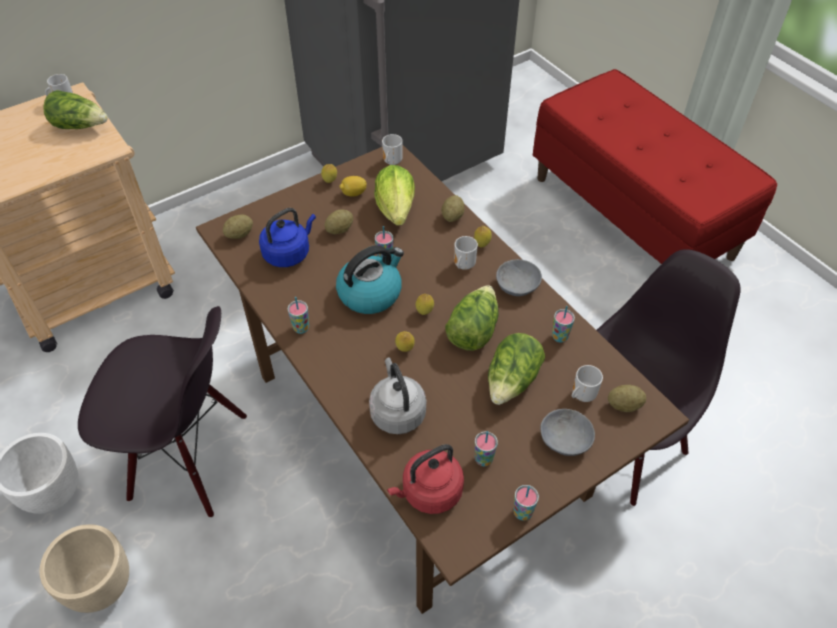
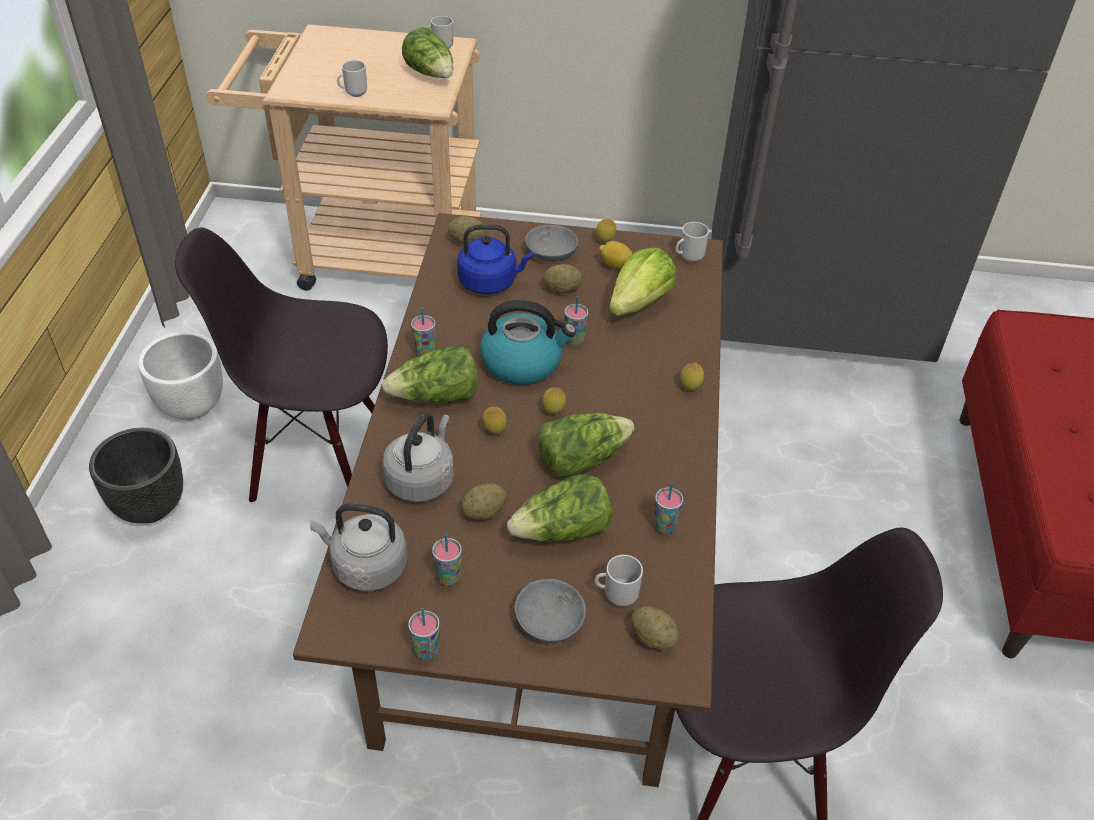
camera: 40 degrees right, 5 degrees down
(101, 586) = (150, 506): beige planter -> black planter
(189, 459) = (317, 455): black chair -> black chair turned 135 degrees clockwise
(343, 352) = (436, 397): none -> lettuce
(429, 492) = (366, 566): red kettle -> grey kettle
(452, 216) = (691, 343): potato -> potato (484, 512)
(463, 265) = (645, 395): mug -> mug (354, 93)
(518, 286) = (679, 450): grey bowl -> grey bowl (550, 254)

